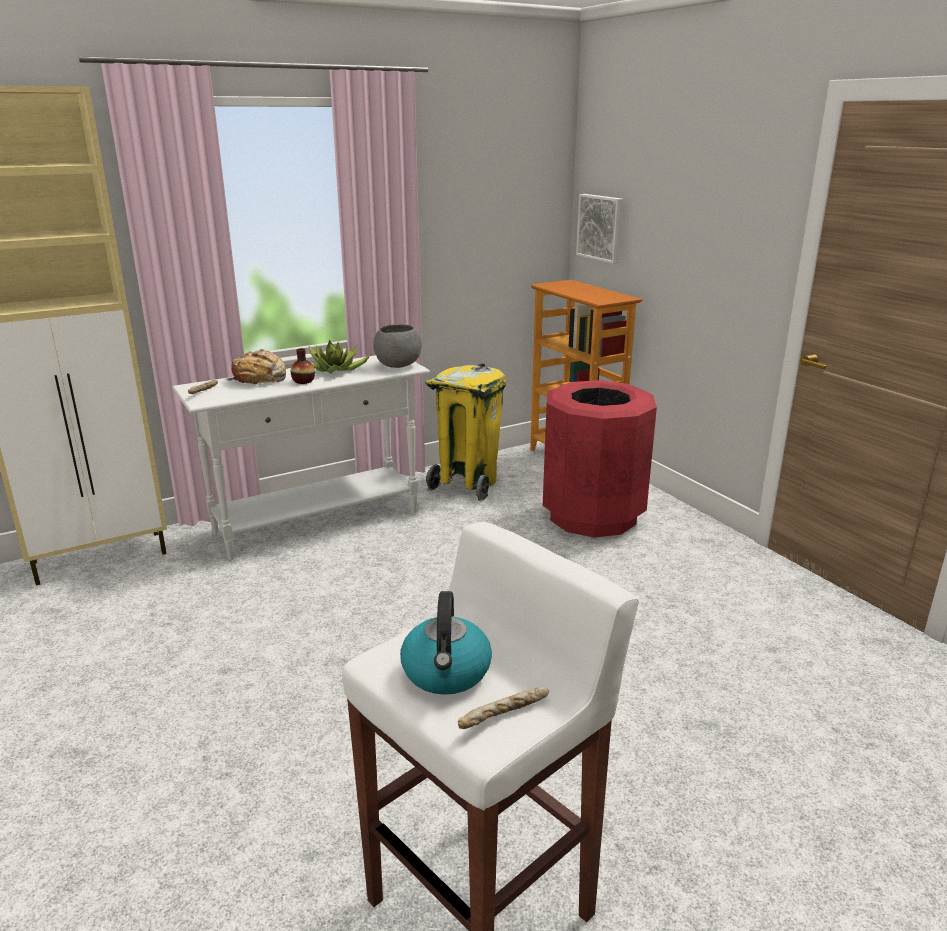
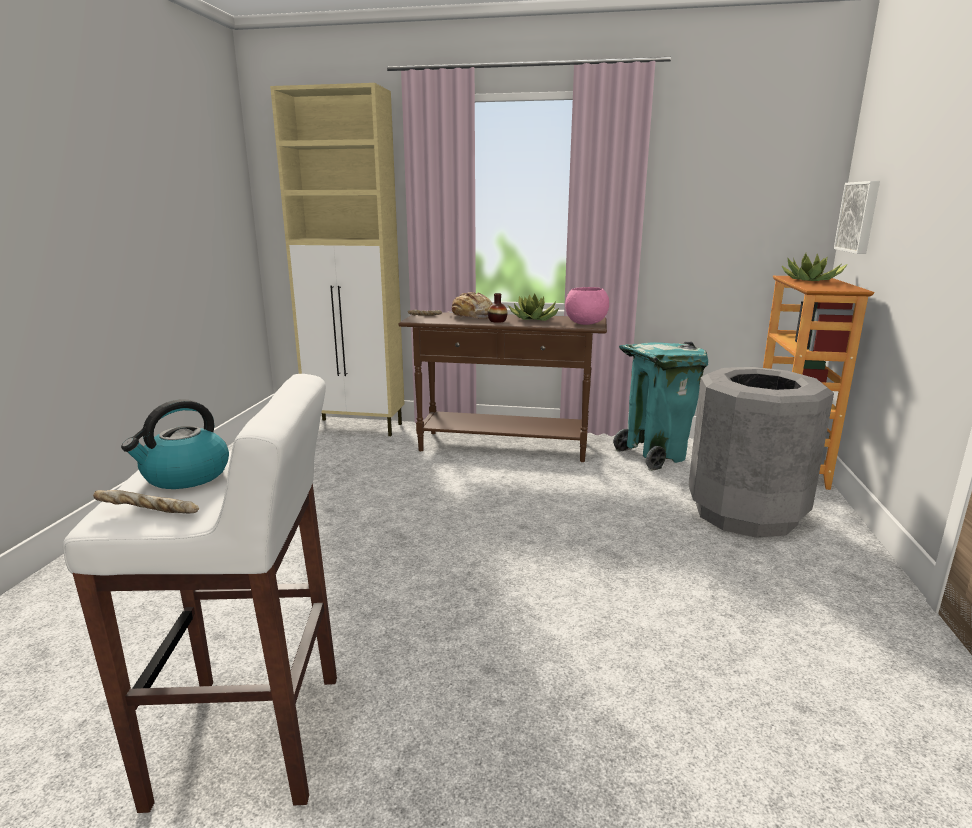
camera: 40 degrees right, 5 degrees down
(318, 522) = (504, 447): white console table -> brown console table
(399, 366) = (586, 324): grey bowl -> pink bowl
(467, 484) = (654, 455): yellow trash can -> turquoise trash can
(575, 289) = (812, 281): none -> potted plant
(592, 515) = (746, 513): red trash can -> grey trash can

